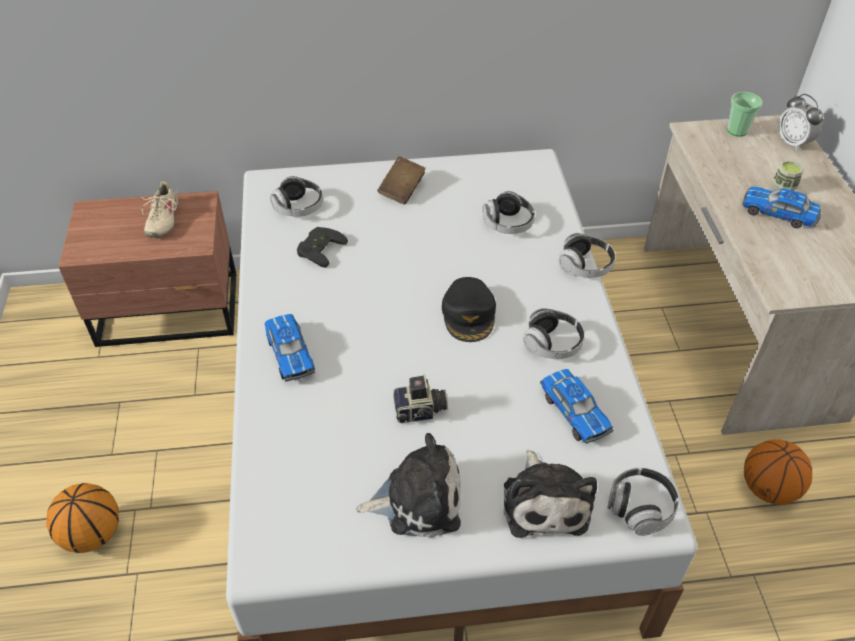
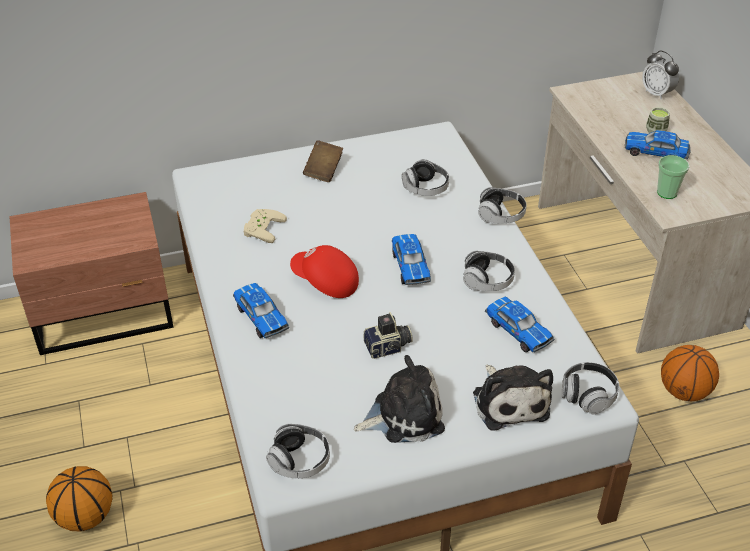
camera: 10 degrees left, 5 degrees down
(162, 220) = (101, 223): beige shoe -> none
(299, 207) = (233, 195): headphones -> headphones (300, 461)
(319, 248) = (261, 228): black game controller -> beige game controller
(370, 321) = (325, 282): none -> red cap
(469, 314) = (410, 266): black cap -> toy car
(737, 130) = (608, 88): cup -> cup (667, 193)

